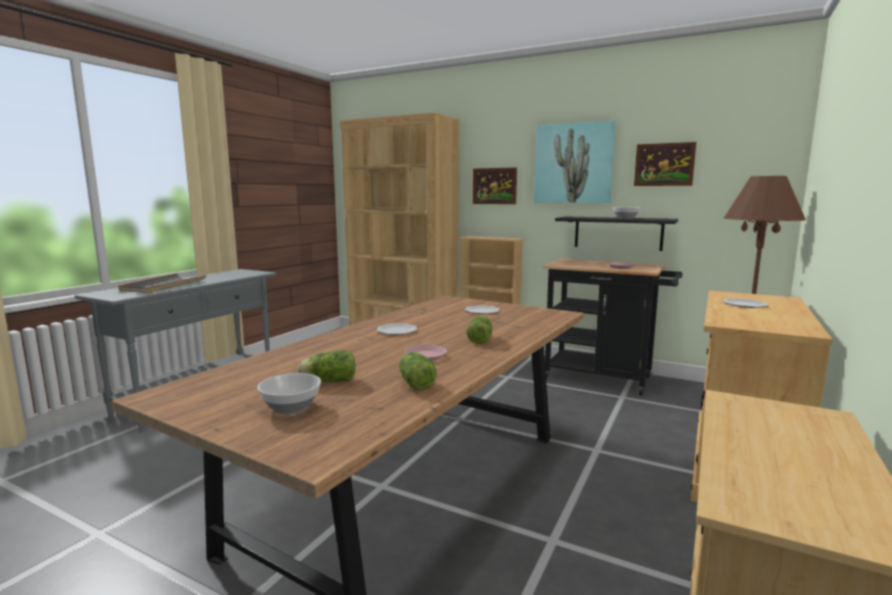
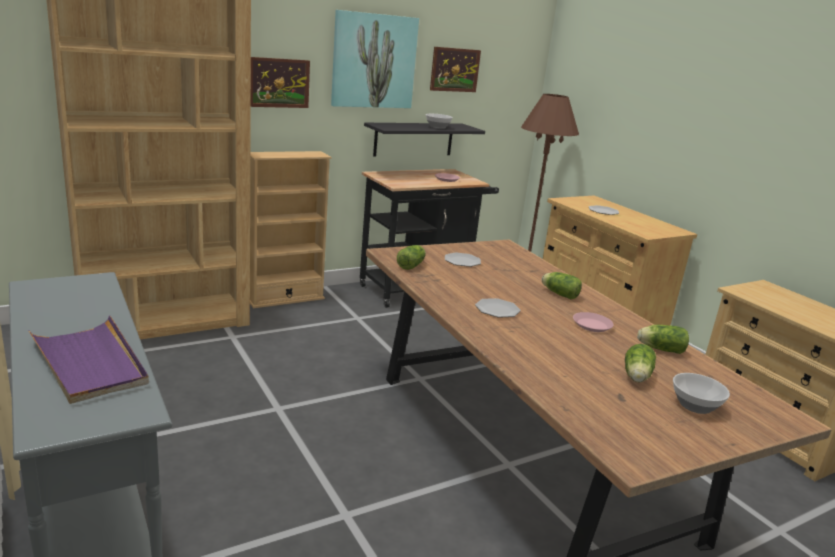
camera: 60 degrees left, 10 degrees up
(164, 286) = (90, 363): grey tray -> purple tray
(437, 305) = (412, 265): none -> lettuce

